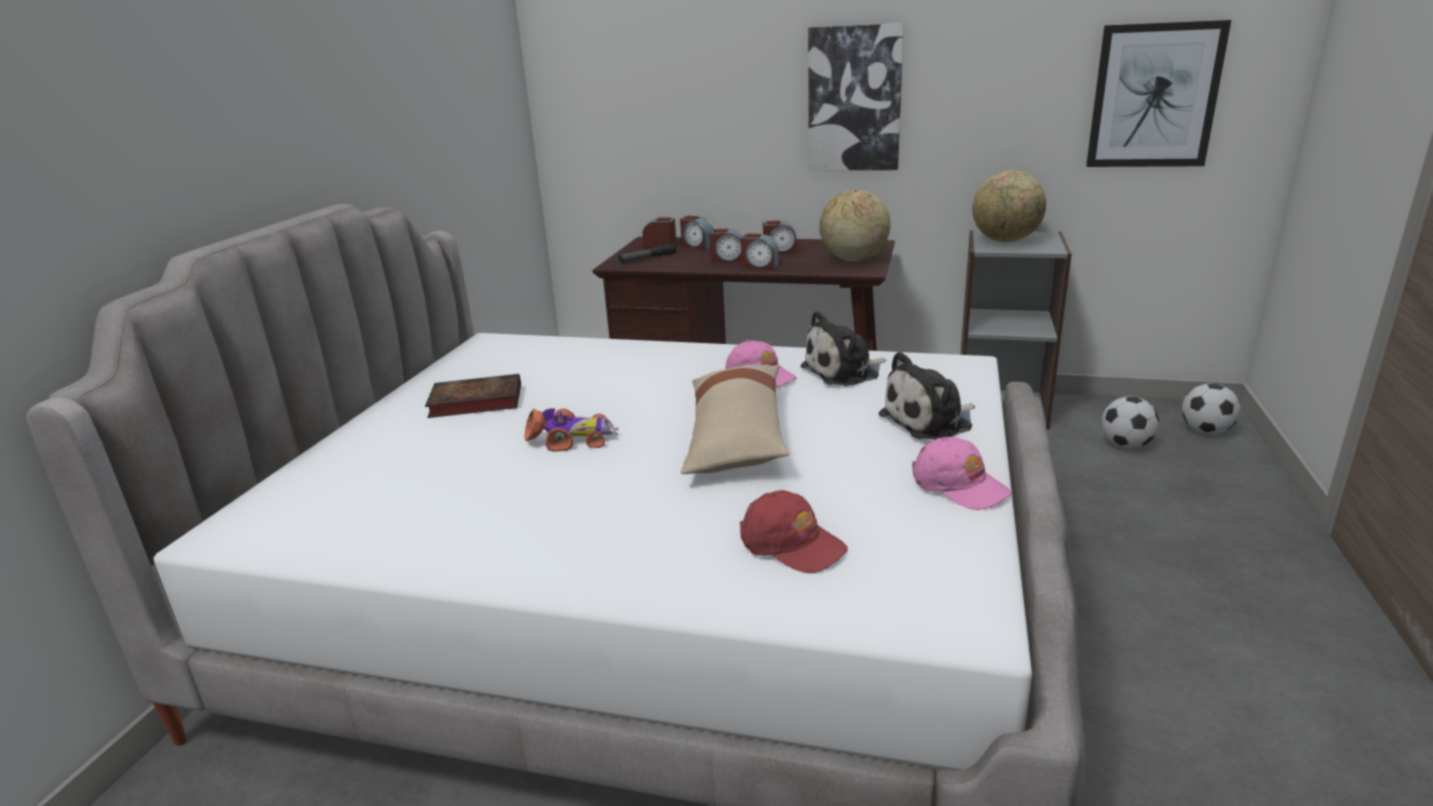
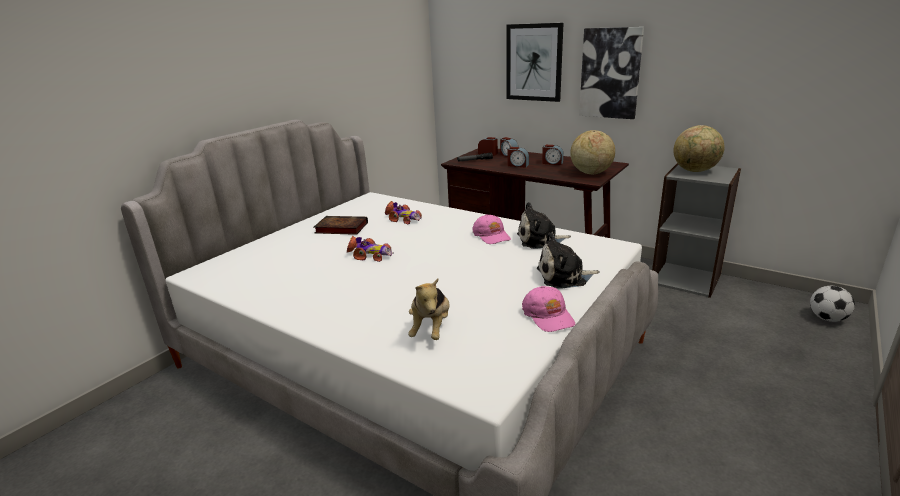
camera: 20 degrees right, 0 degrees up
(581, 370) = (403, 219): none -> toy car
(736, 436) = (451, 267): beige pillow -> none
(759, 265) = (532, 171): alarm clock -> none
(791, 543) = (431, 329): red cap -> plush toy
(1126, 445) = (758, 317): football -> none
(1154, 96) = (815, 81): picture -> picture (534, 62)

